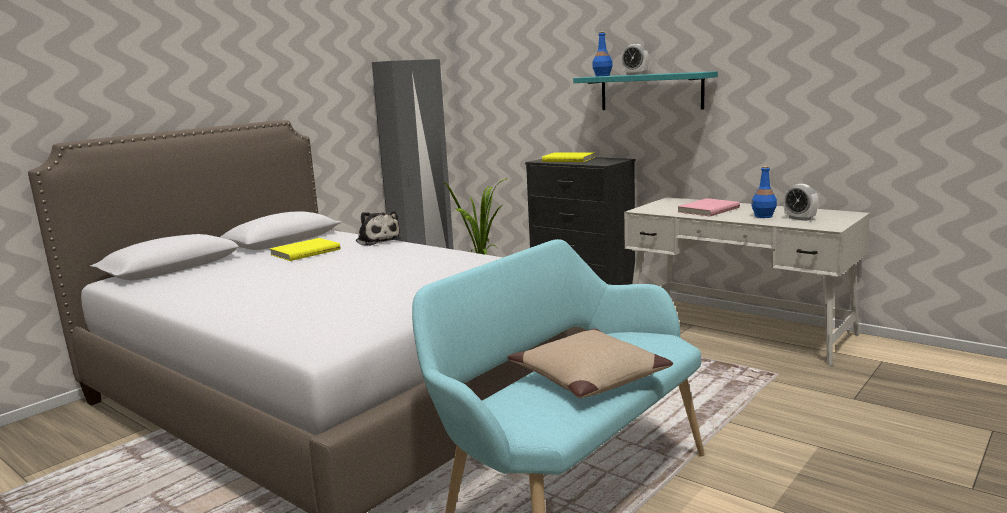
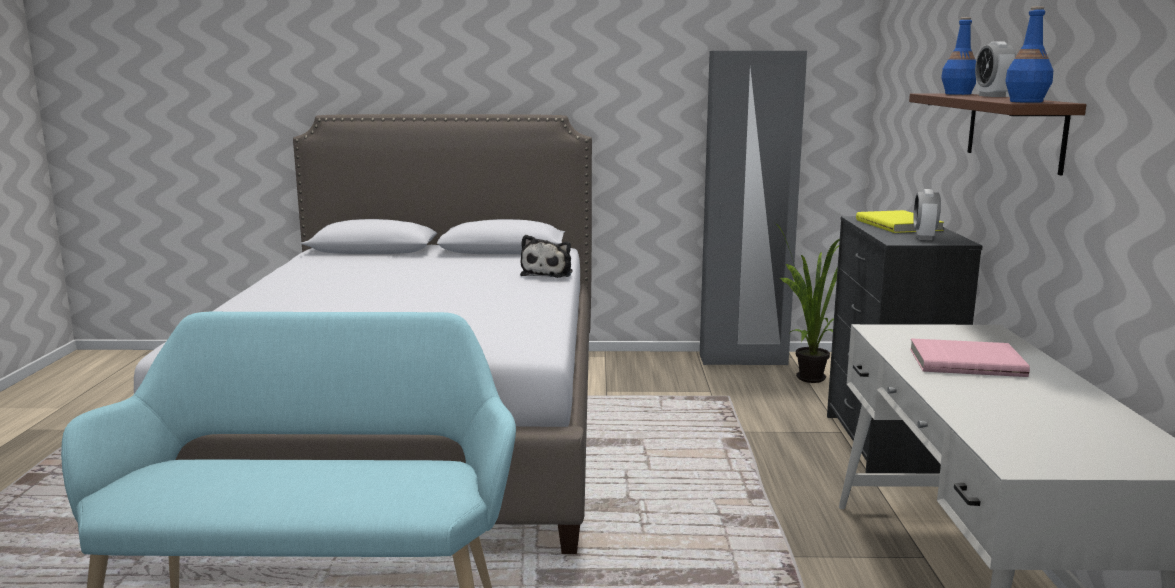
camera: 50 degrees right, 0 degrees up
(305, 252) = (471, 265): yellow book -> none
(588, 377) = (278, 485): beige pillow -> none
(651, 92) = (1014, 130): turquoise shelf -> brown shelf
(763, 216) = (1000, 403): blue bottle -> blue bottle (1026, 101)
(799, 218) = (1041, 430): alarm clock -> alarm clock (924, 237)

